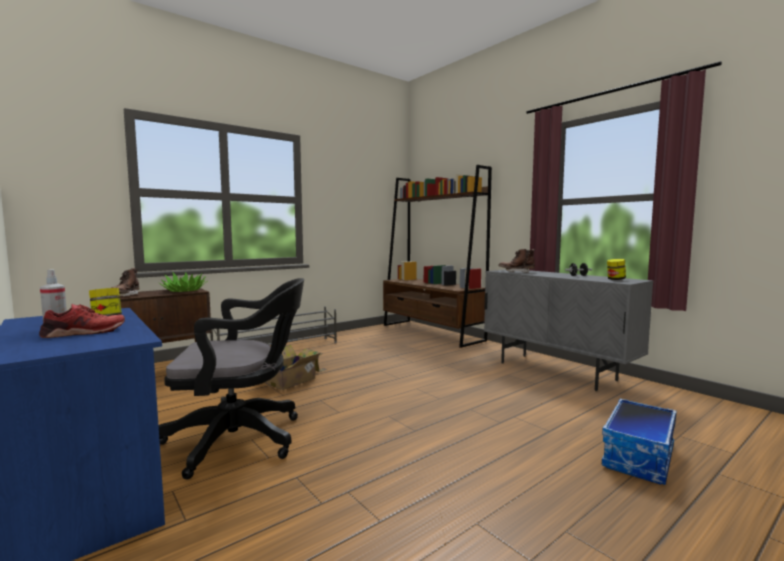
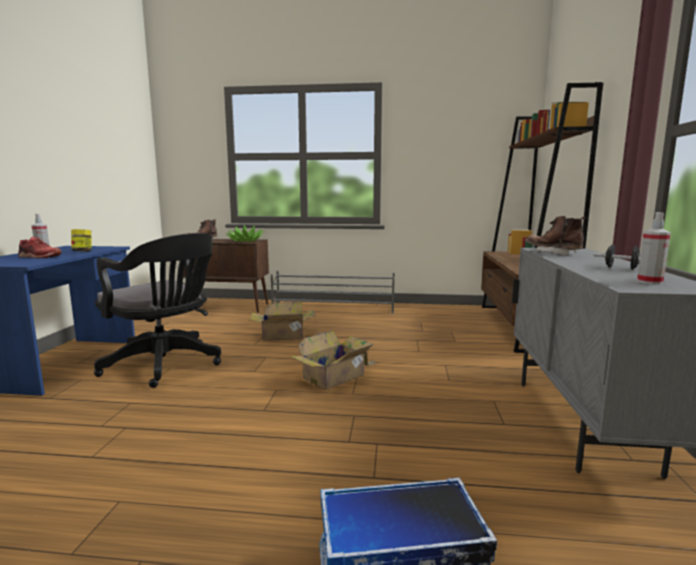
camera: 45 degrees right, 5 degrees up
(404, 393) = (336, 376): none -> cardboard box
(615, 279) = (649, 282): jar -> spray bottle

